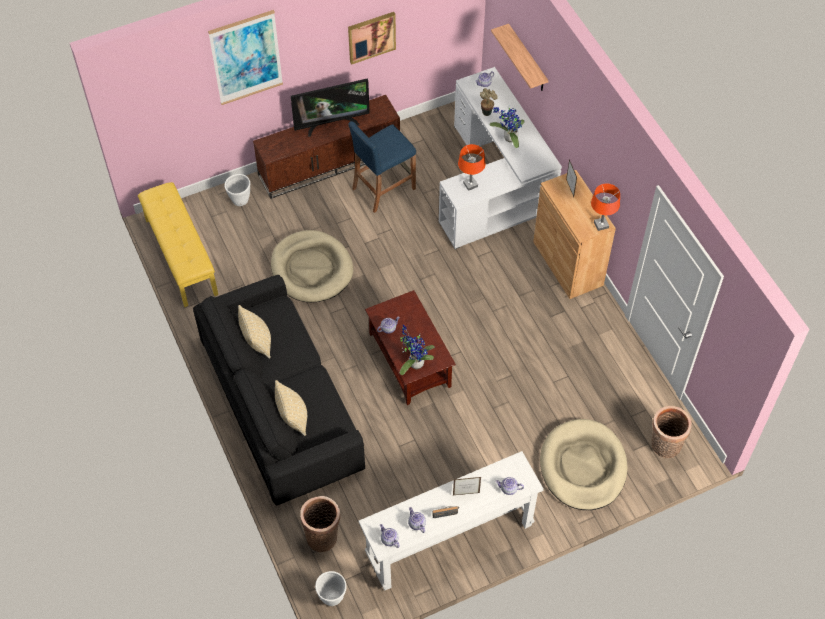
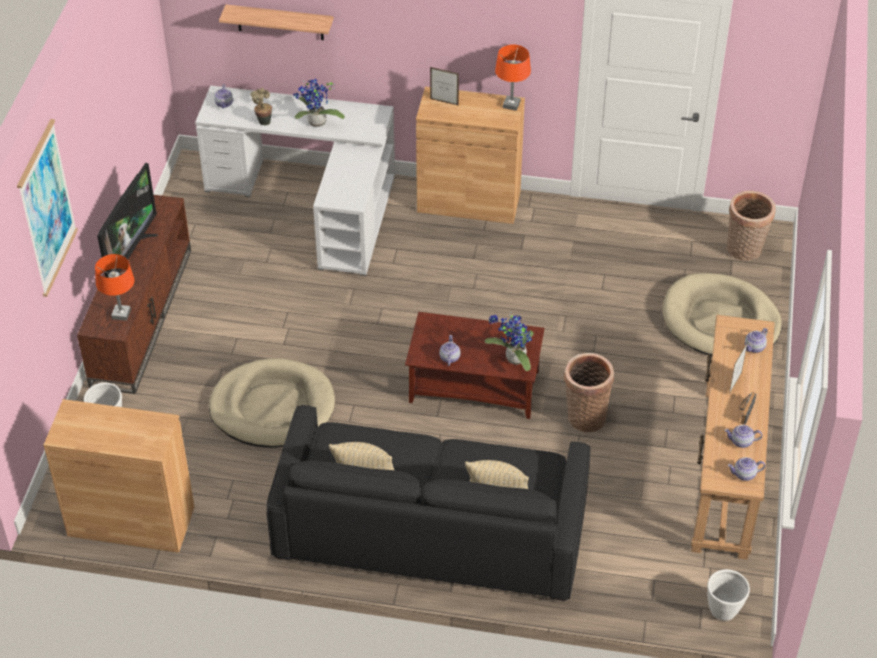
camera: 55 degrees left, 10 degrees down
(180, 256) = (131, 521): yellow bench -> brown cabinet
(322, 536) = (638, 579): basket -> basket (585, 415)
(371, 37) = (112, 115): picture -> none
(383, 188) = (226, 290): blue stool -> none
(449, 539) = (725, 471): white console table -> brown console table
(470, 185) = (342, 185): orange table lamp -> orange table lamp (121, 314)

